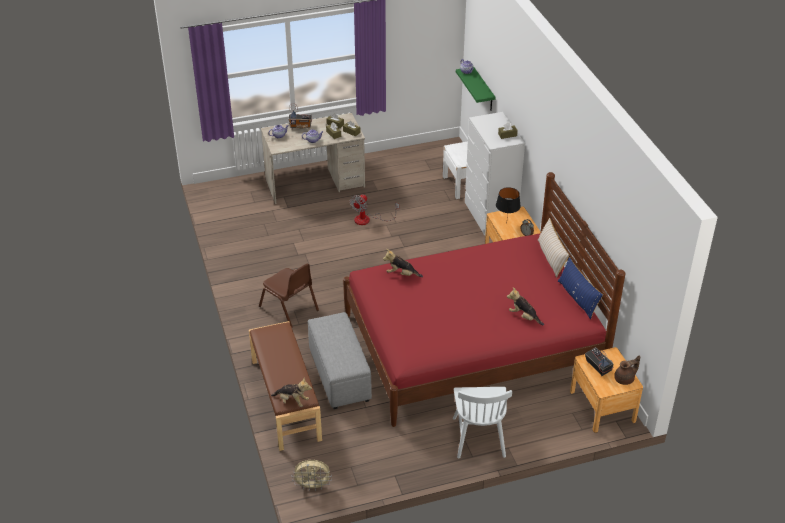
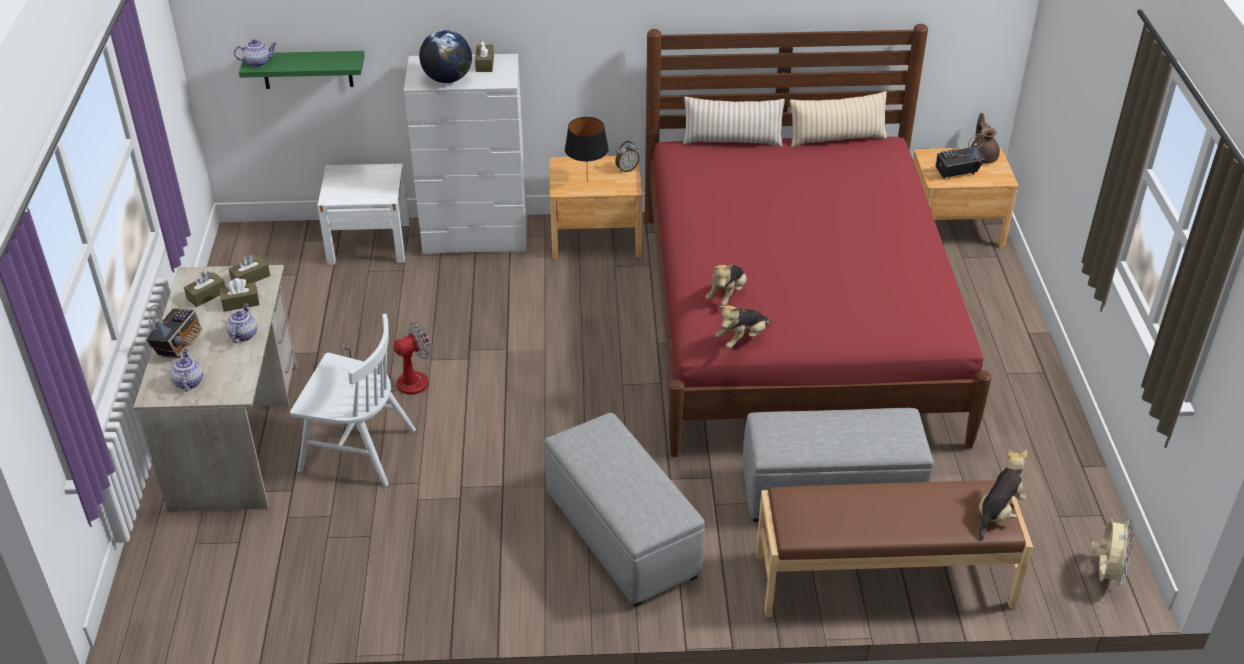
camera: 75 degrees left, 0 degrees up
(289, 308) = (623, 536): brown chair -> grey ottoman
(368, 219) = (401, 380): fan -> fan turned 75 degrees counterclockwise
(479, 437) = (1003, 357): white chair -> white chair (357, 449)
(486, 127) = (447, 79): none -> globe
(524, 317) = (870, 193): plush toy -> plush toy (742, 339)
(577, 298) = (836, 138): blue pillow -> beige pillow

